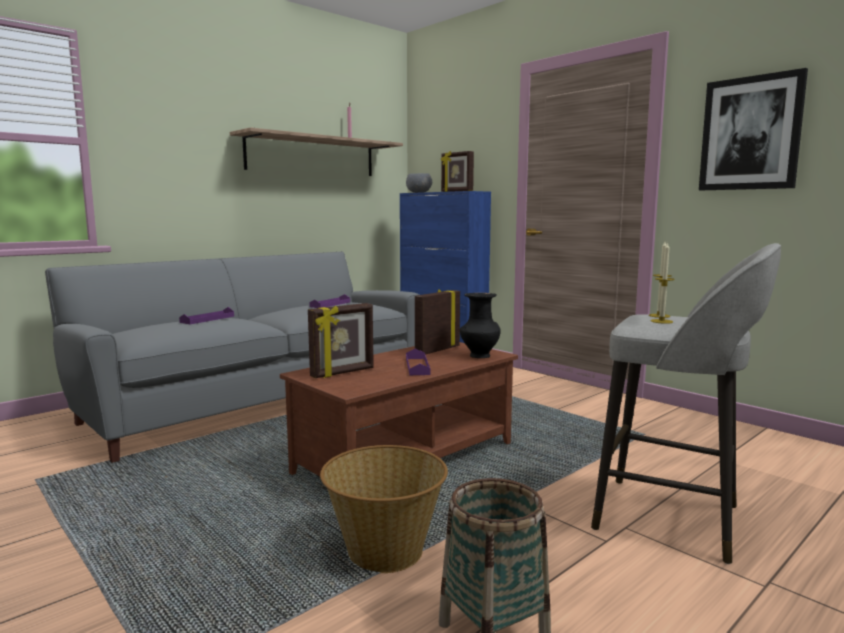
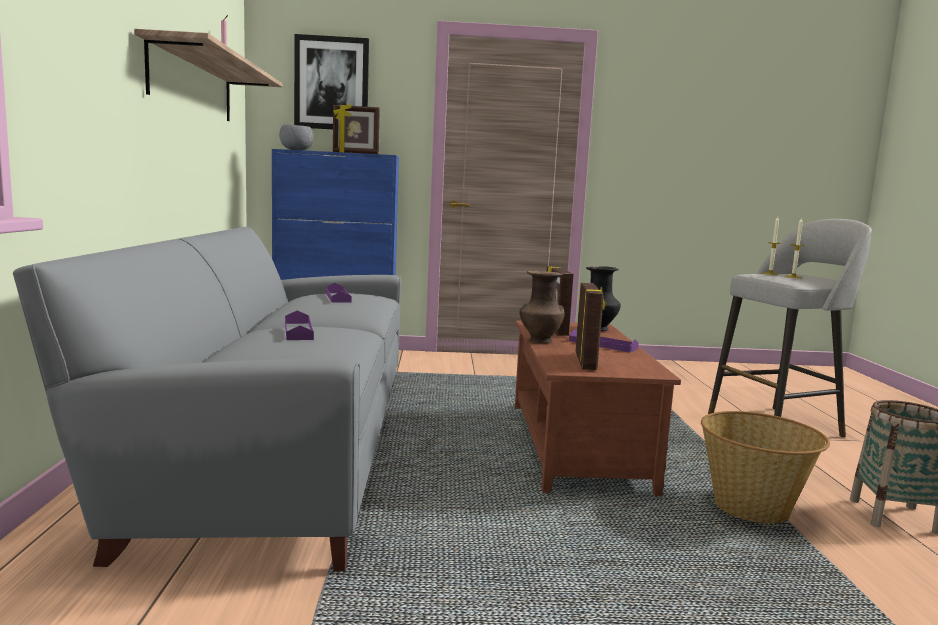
camera: 50 degrees left, 0 degrees up
(385, 354) = (539, 340): none -> brown vase
(750, 133) = (663, 131): picture -> picture (331, 83)

